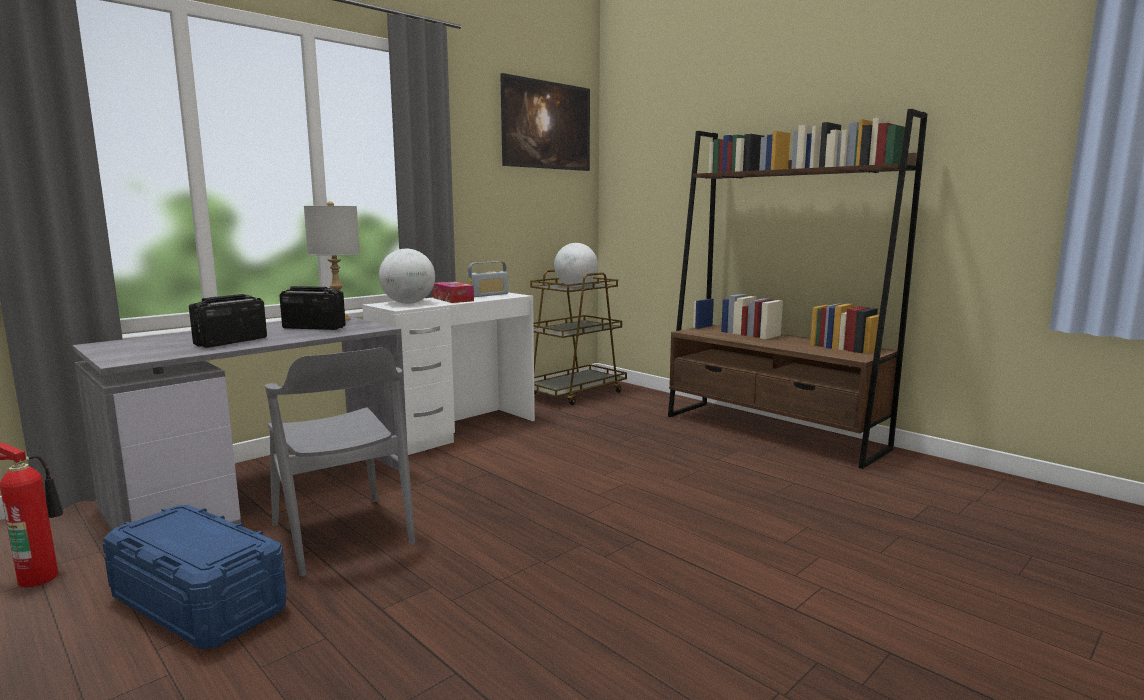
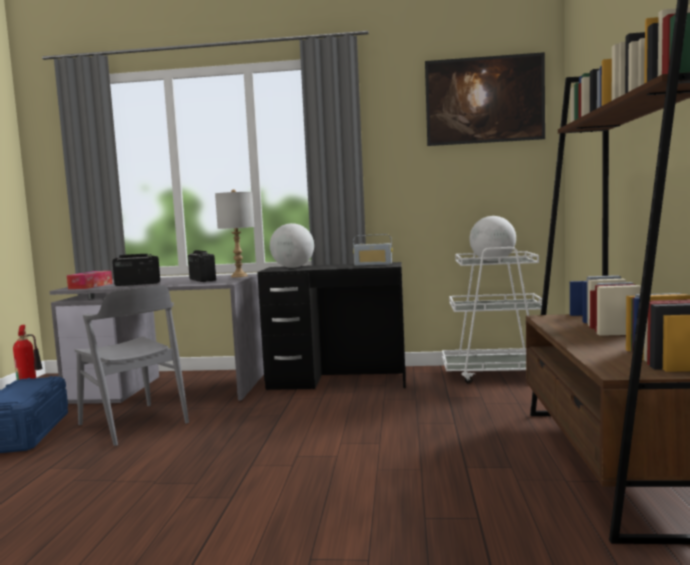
camera: 50 degrees right, 5 degrees down
(342, 534) = (133, 423): grey chair -> grey chair turned 60 degrees counterclockwise
(453, 299) = (332, 266): tissue box -> tissue box (90, 286)
(456, 430) = (337, 381): white desk -> black desk
(574, 393) = (497, 374): brown cart -> white cart

